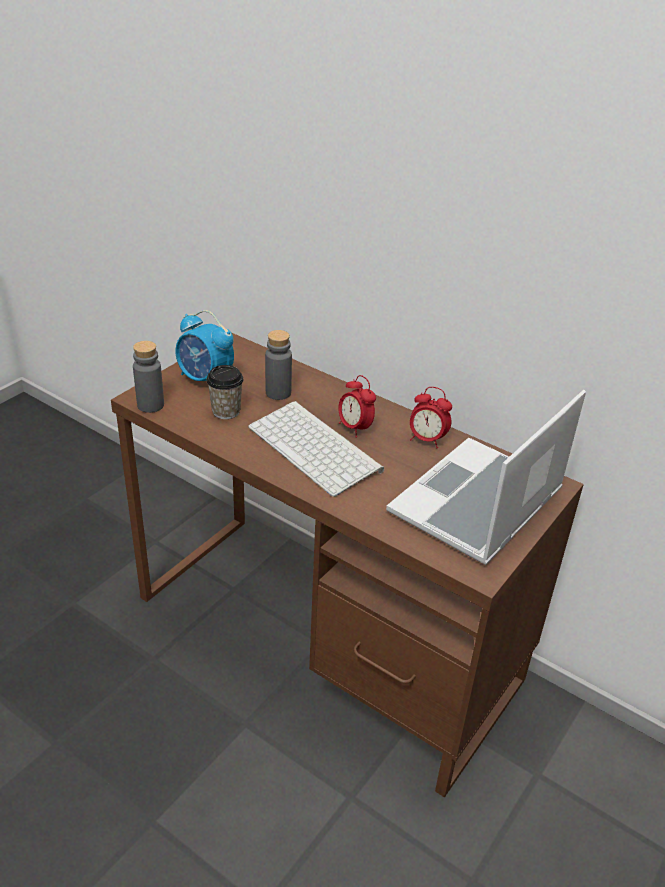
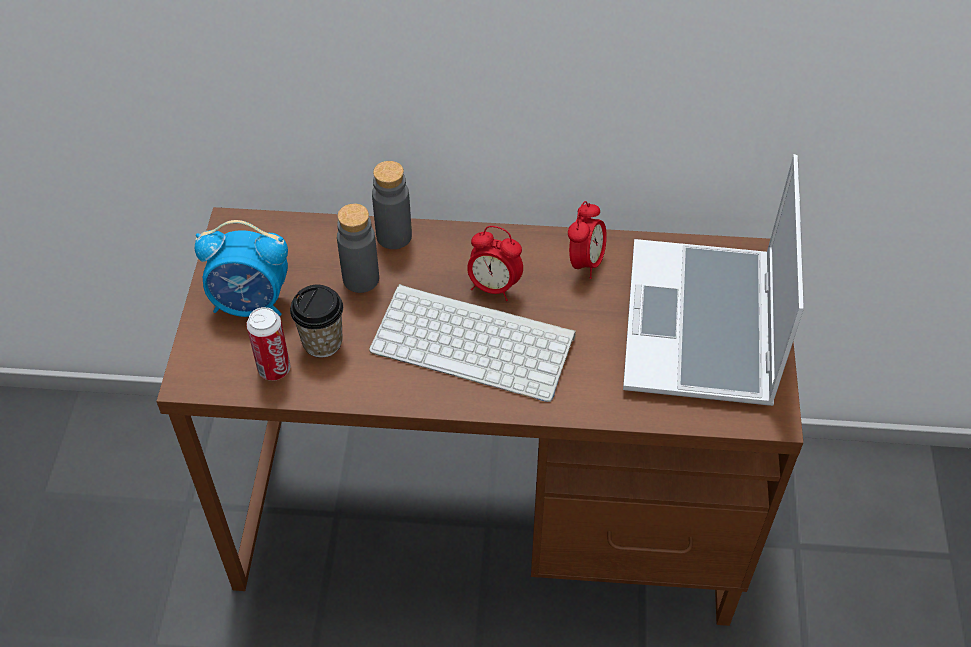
camera: 30 degrees left, 15 degrees up
(150, 405) = (218, 382): grey bottle -> grey bottle (394, 236)
(186, 412) = (274, 369): none -> can
(427, 440) = (585, 262): alarm clock -> alarm clock turned 60 degrees counterclockwise

